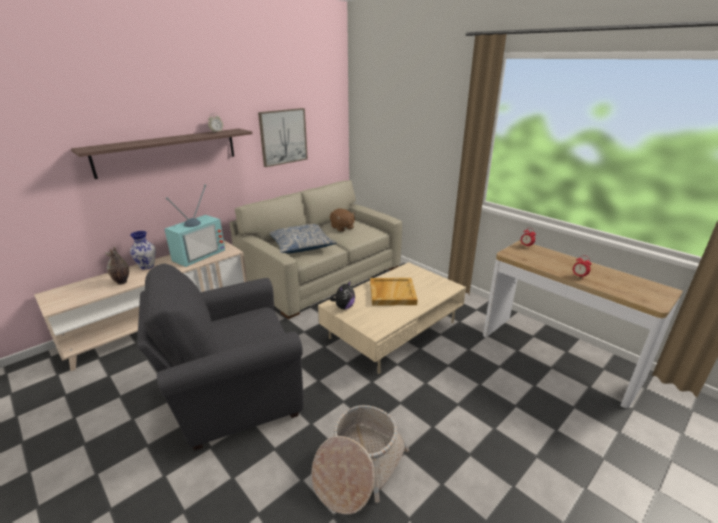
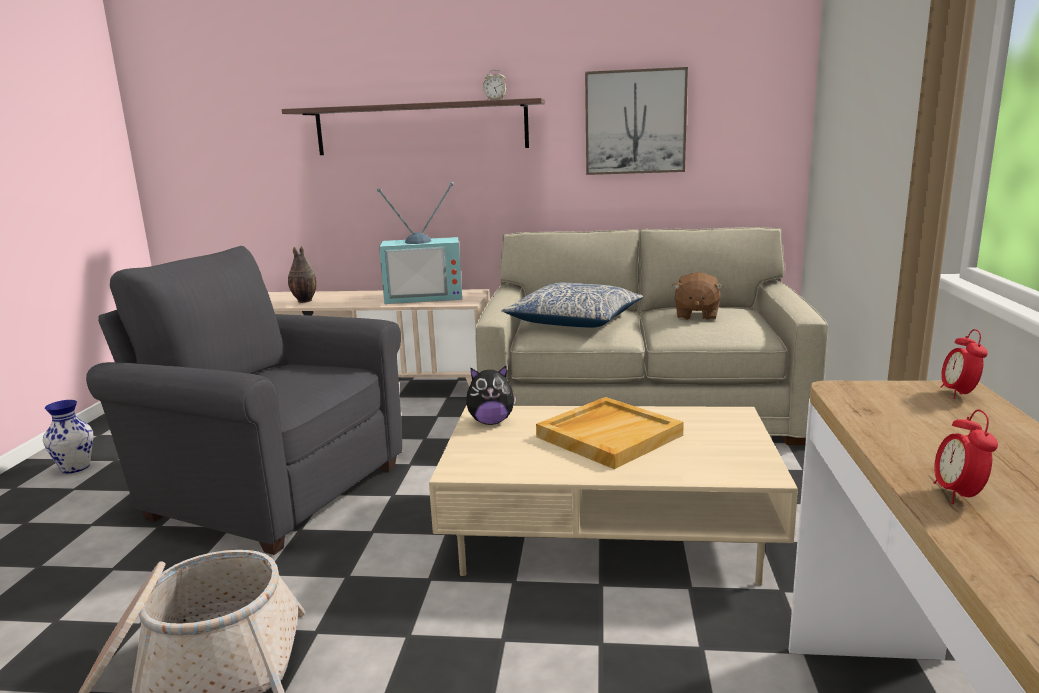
camera: 50 degrees right, 10 degrees down
(147, 266) = (355, 294): vase -> vase (75, 468)

